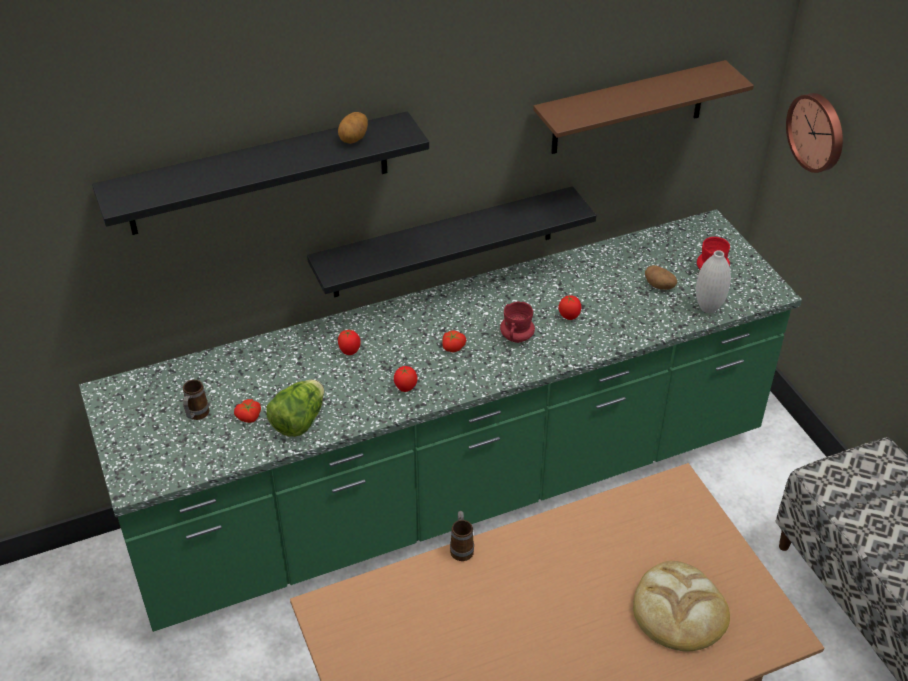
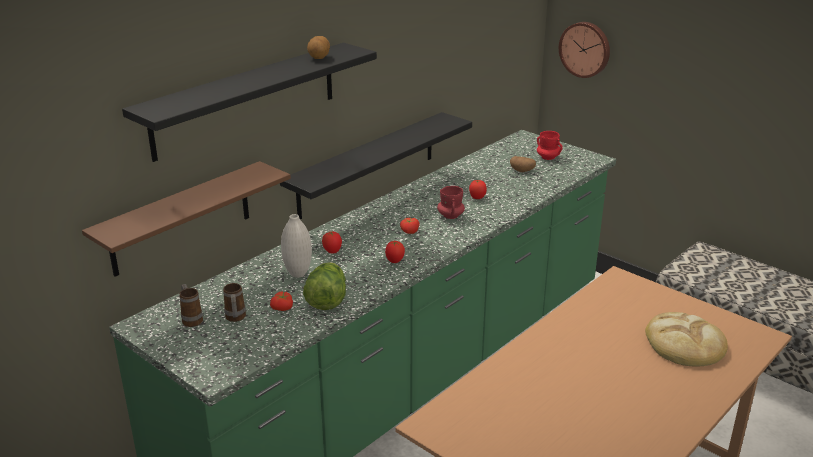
camera: 25 degrees left, 15 degrees down
(461, 547) = (503, 354): mug -> mug (191, 319)
(628, 108) = (470, 45): brown shelf -> brown shelf (181, 219)
(708, 308) = (564, 174): white vase -> white vase (298, 274)

